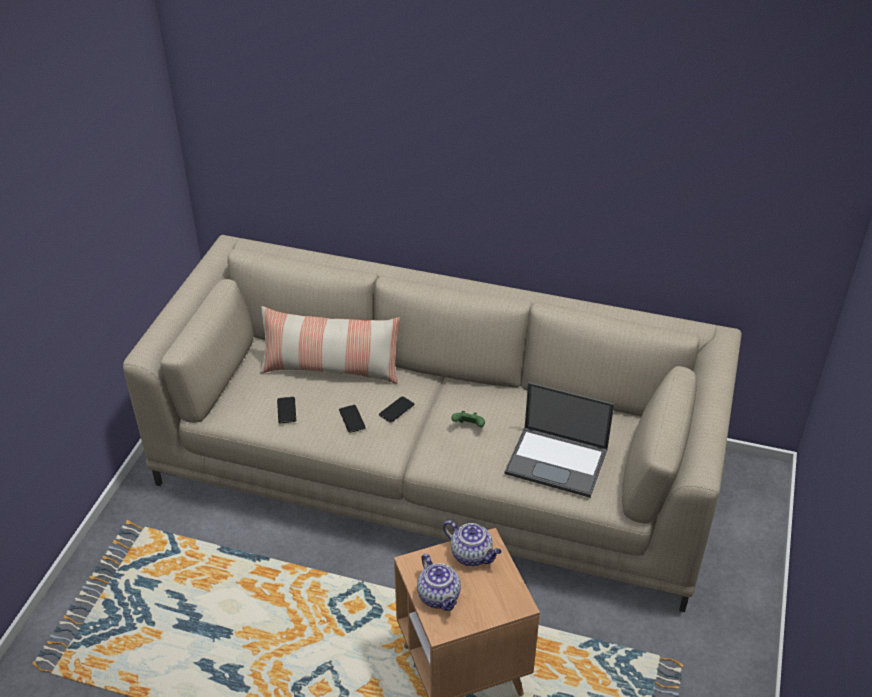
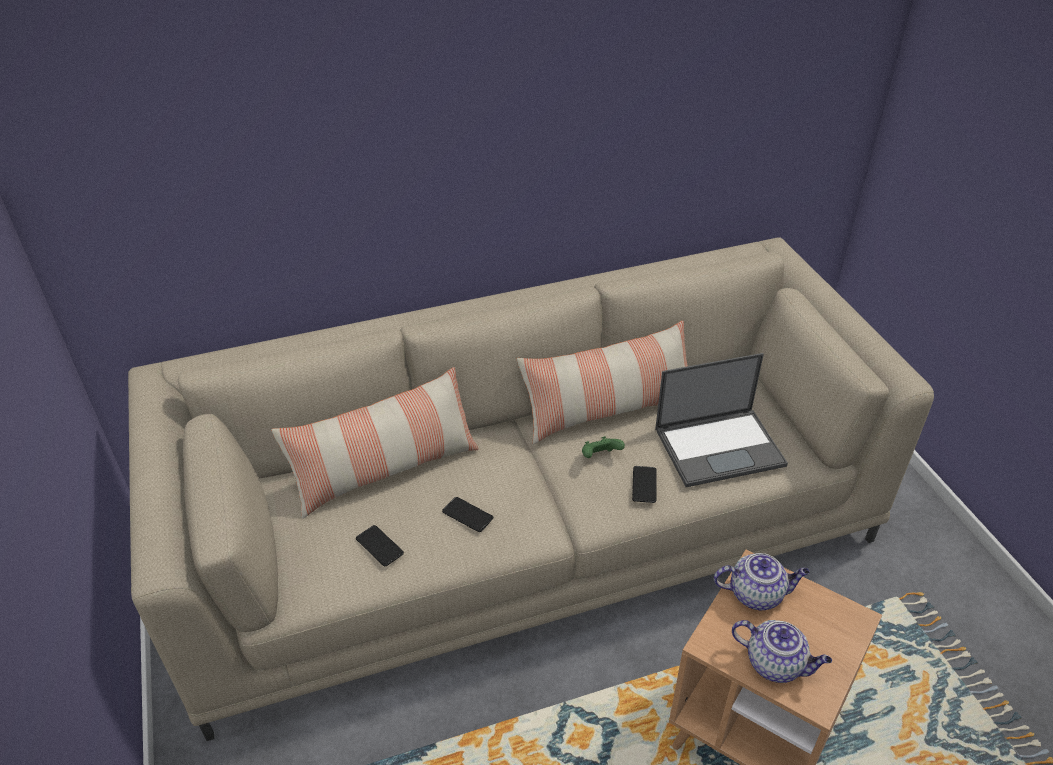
camera: 35 degrees left, 0 degrees up
(396, 410) = (506, 478): phone -> phone (644, 485)
(507, 400) = (608, 410): none -> pillow

